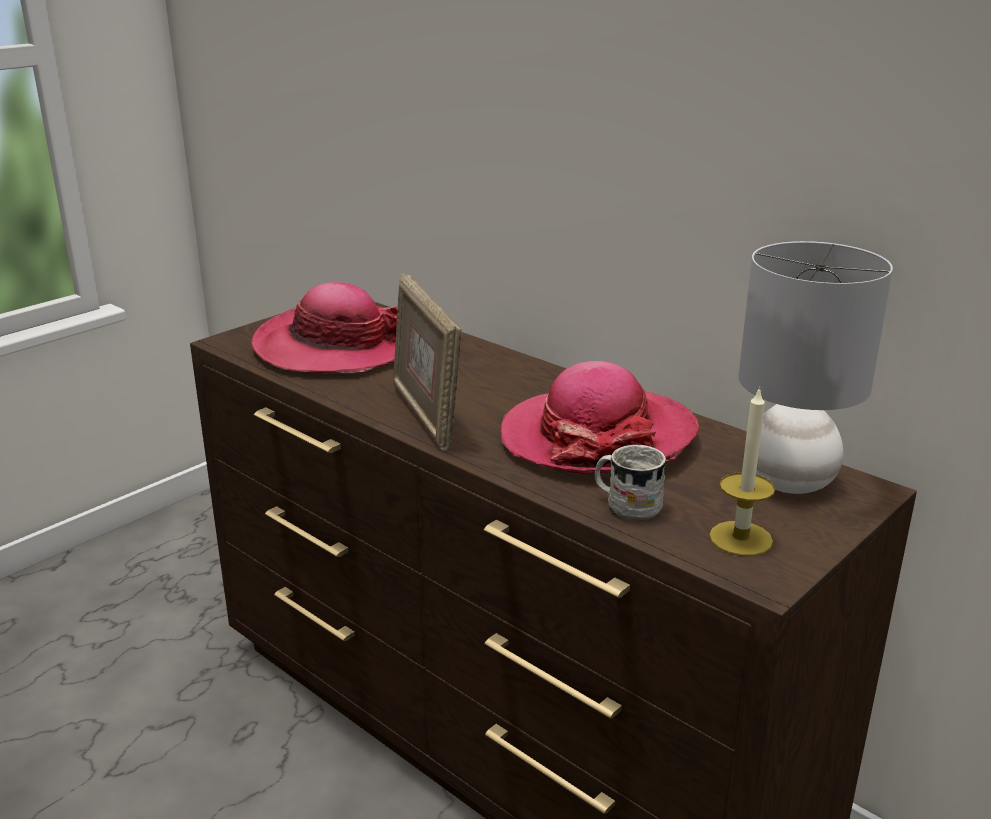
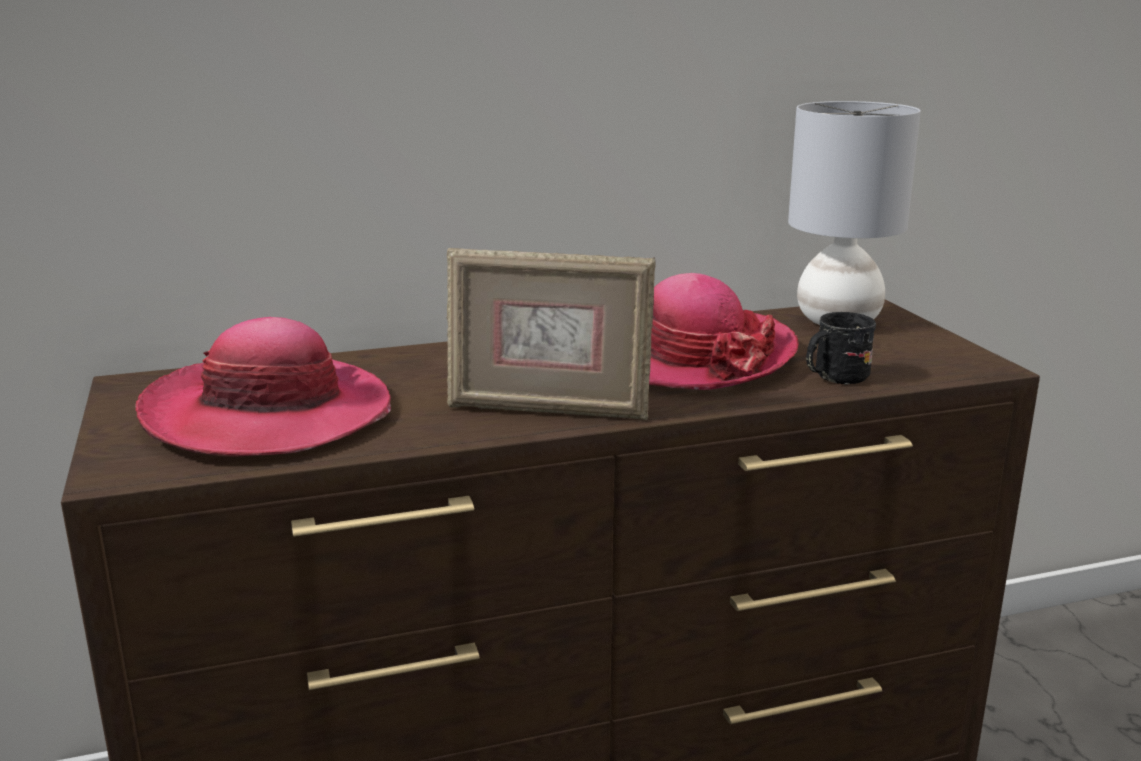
camera: 60 degrees left, 5 degrees down
(627, 505) = (834, 377): white mug -> black mug
(740, 538) = (920, 357): candle -> none

